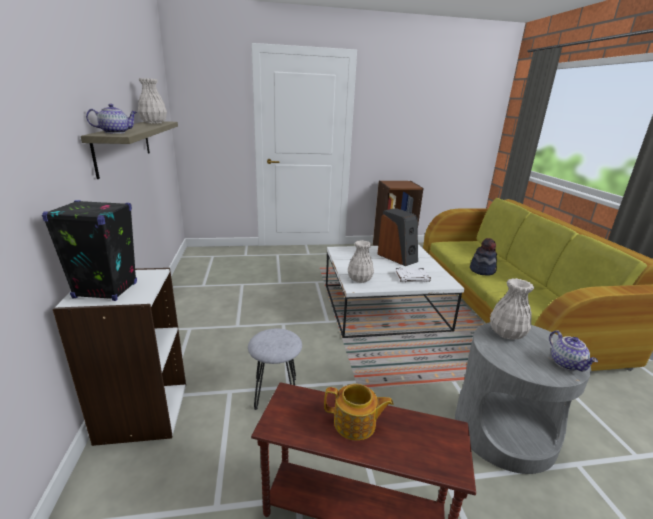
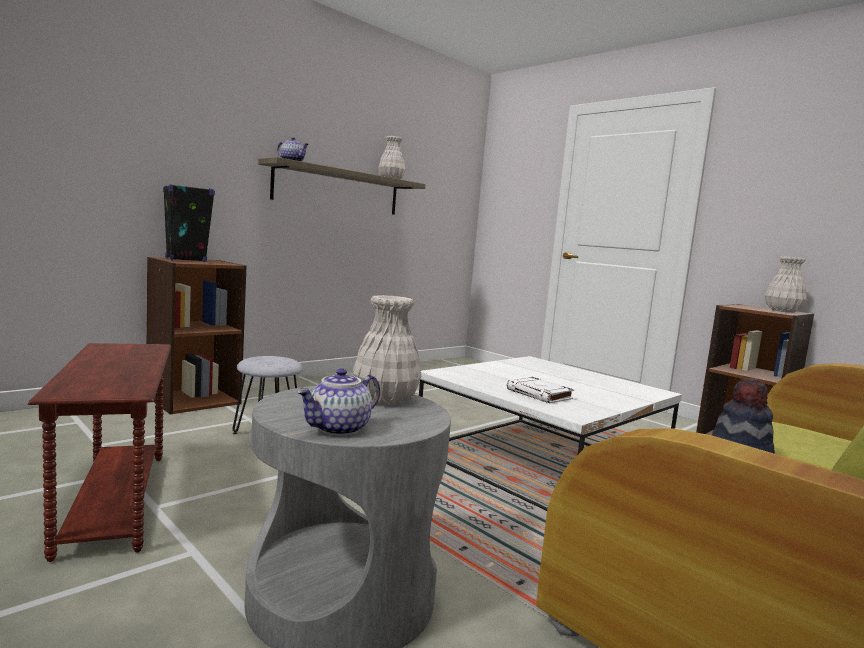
camera: 55 degrees right, 15 degrees down
(142, 412) = (193, 399): white bookcase -> brown bookcase
(355, 424) = (120, 363): teapot -> none
(360, 279) = (467, 373): white vase -> white vase (783, 311)
(397, 257) = (590, 385): speaker -> none

